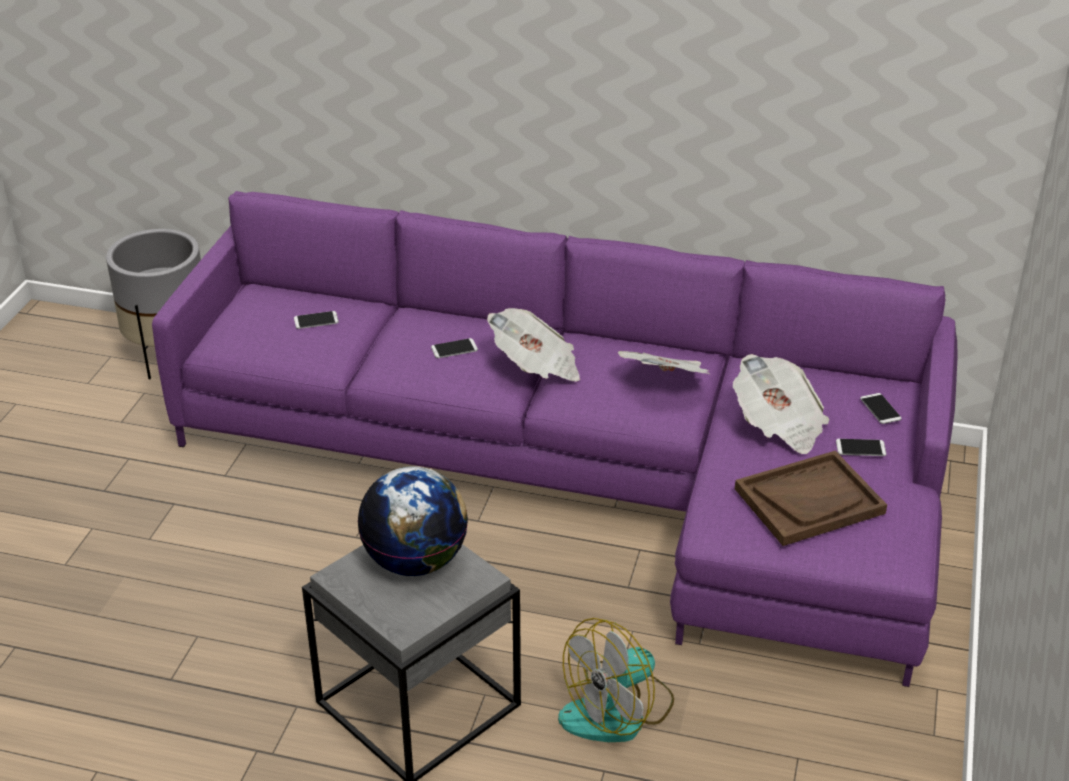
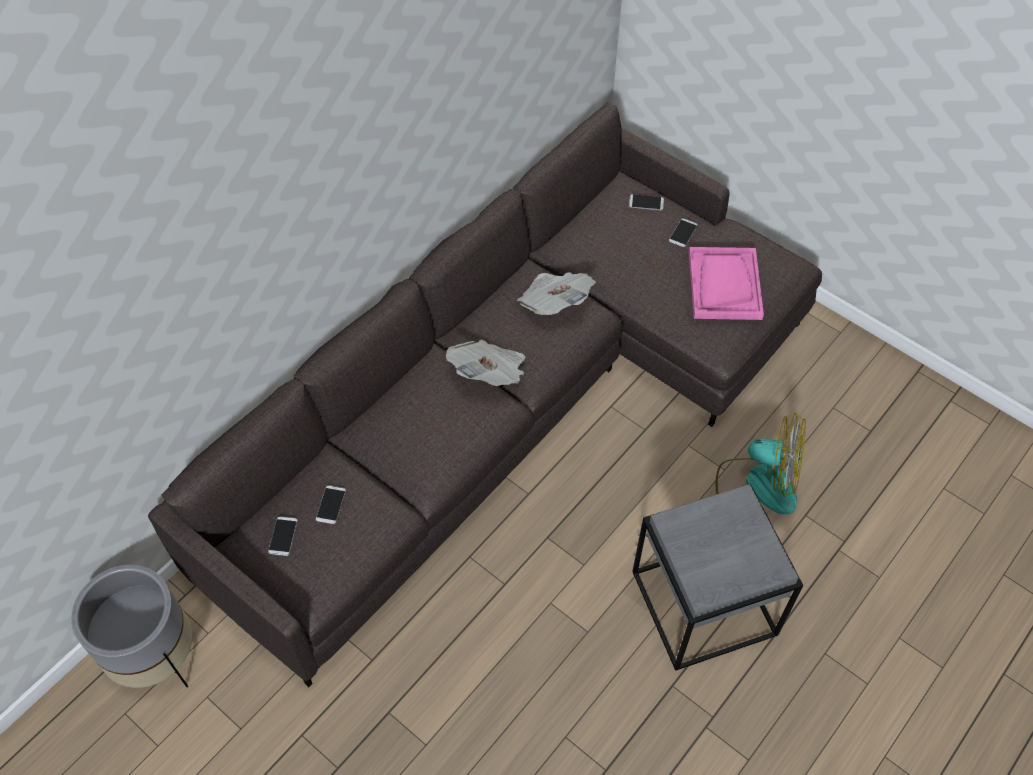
camera: 65 degrees left, 20 degrees up
(416, 561) = (707, 535): globe -> none
(454, 349) = (435, 419): phone -> phone (283, 536)
(586, 474) = (513, 403): purple sofa -> grey sofa
(618, 711) = (757, 485): fan -> fan turned 60 degrees counterclockwise
(779, 425) = (638, 263): newspaper -> none
(809, 501) = (724, 285): brown tray -> pink tray

